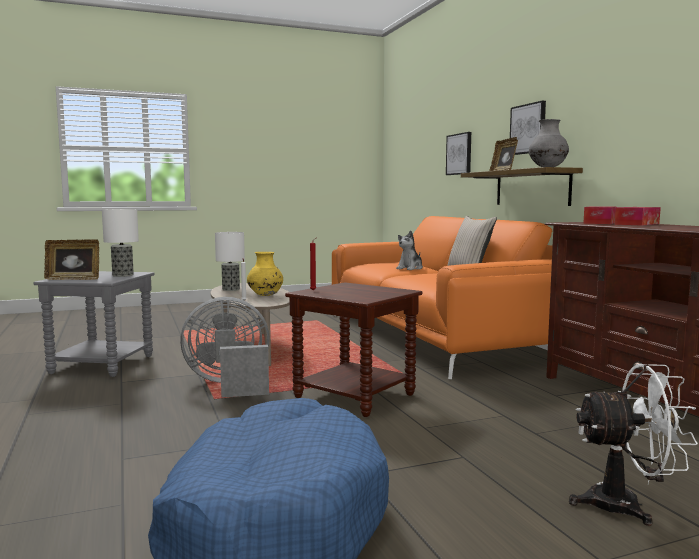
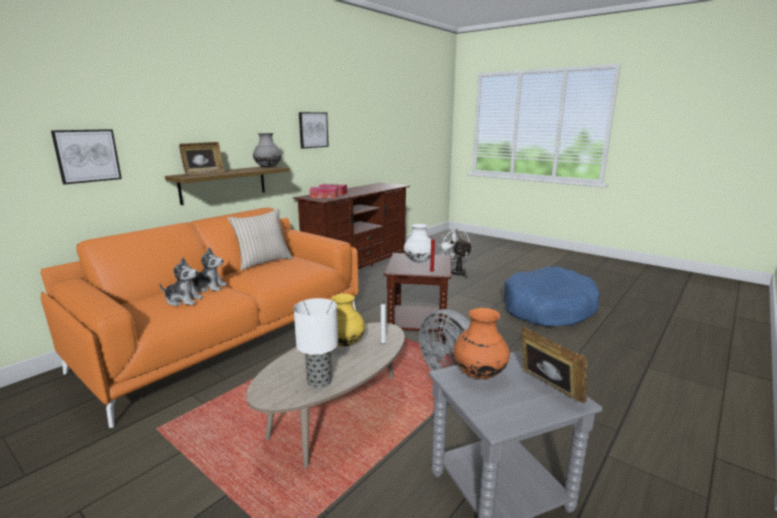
camera: 120 degrees left, 10 degrees up
(123, 275) = (479, 374): table lamp -> orange vase
(362, 292) = (418, 261): none -> white vase
(387, 265) = (183, 300): none -> plush toy
(528, 129) = (210, 134): picture -> picture (313, 130)

